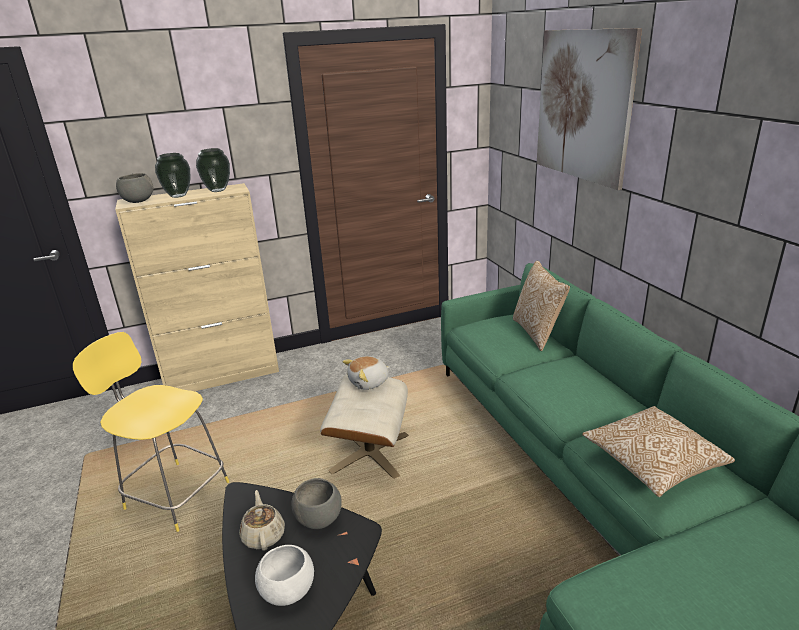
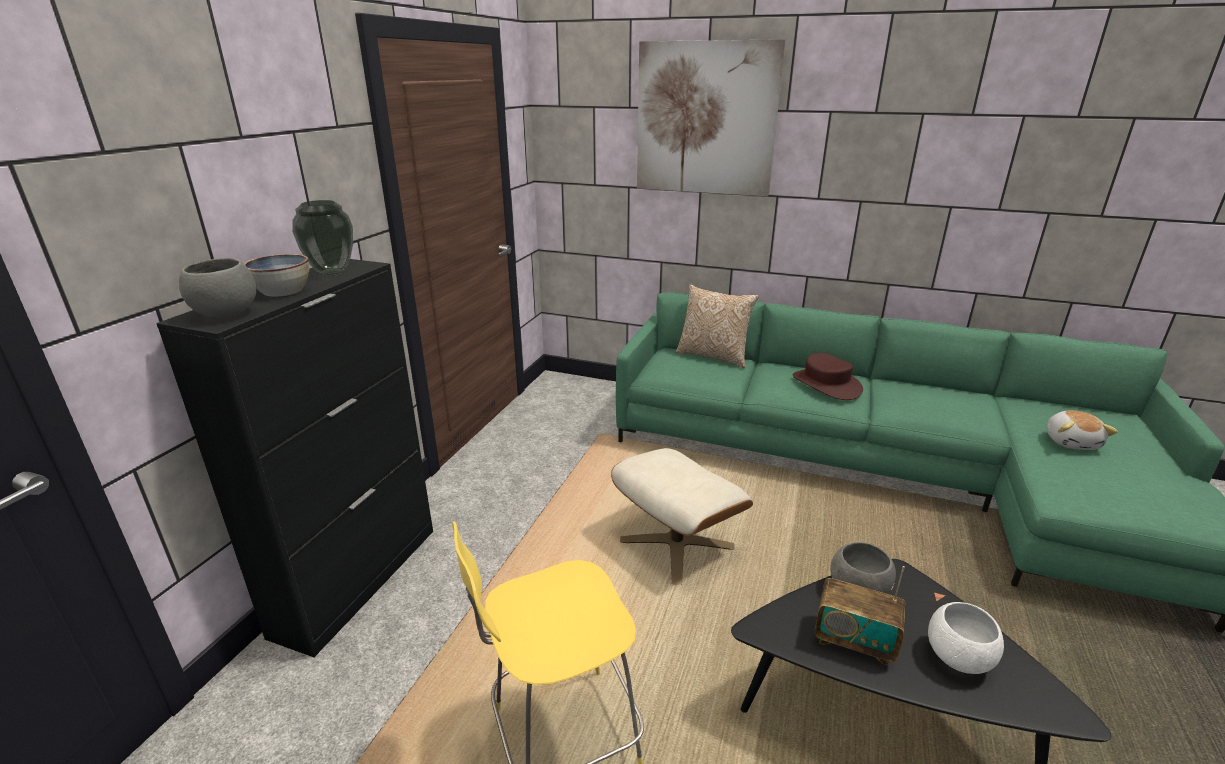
camera: 50 degrees left, 0 degrees up
(178, 196) = (283, 291): vase -> bowl
(223, 376) = (359, 579): beige cabinet -> black cabinet
(263, 535) = (854, 640): beige teapot -> radio
(369, 382) = (658, 461): plush toy -> plush toy (1071, 442)
(578, 393) = (826, 384): none -> brown hat
(652, 463) = (940, 405): pillow -> none

